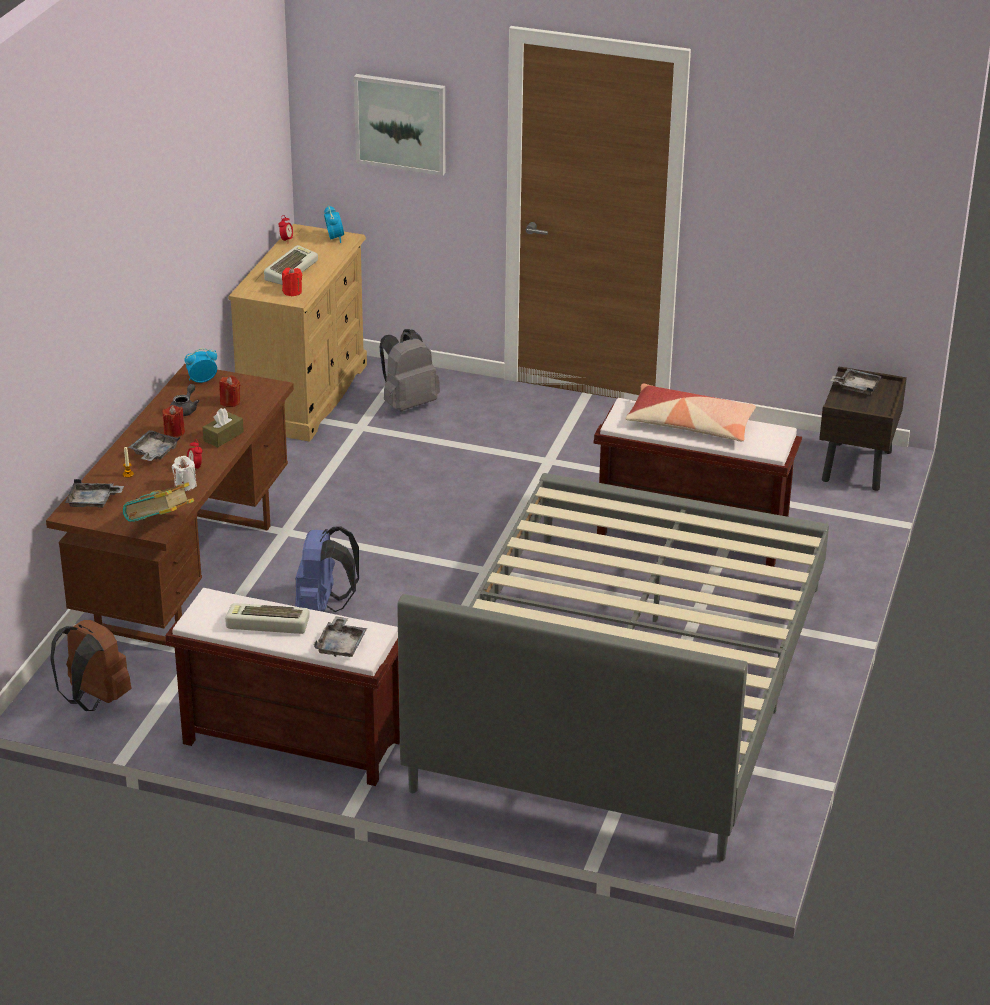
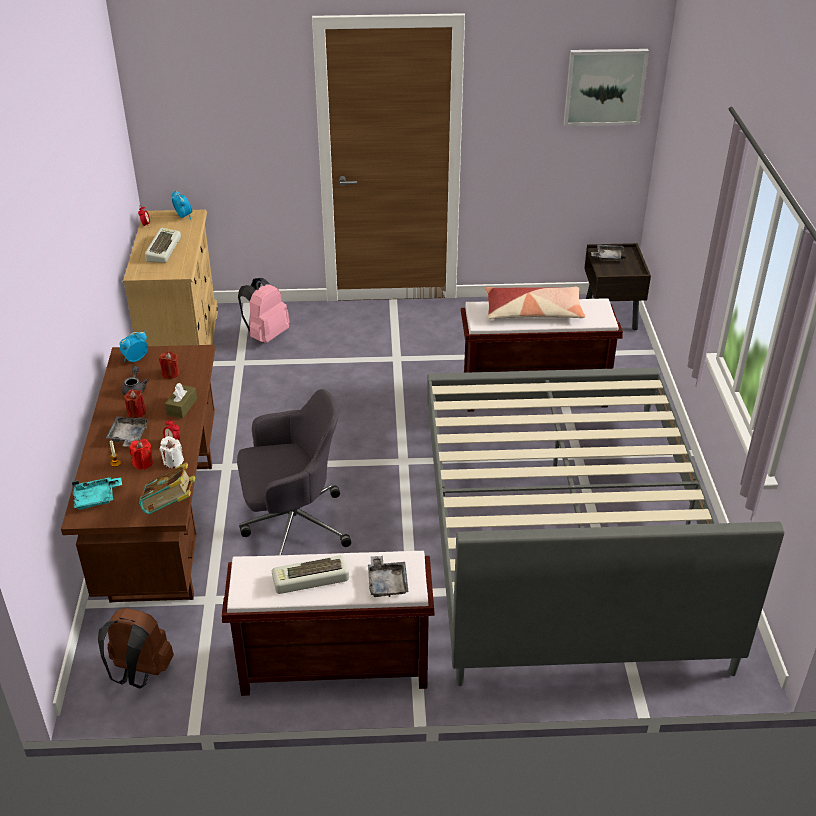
camera: 20 degrees left, 5 degrees up
(93, 501) = (96, 498): grey tray -> turquoise tray
(292, 292) = (174, 267): red candle -> red candle (143, 463)
(324, 605) = (292, 525): blue backpack -> grey office chair
(401, 123) = (225, 113): picture -> picture (604, 86)
(407, 403) = (266, 335): grey backpack -> pink backpack

